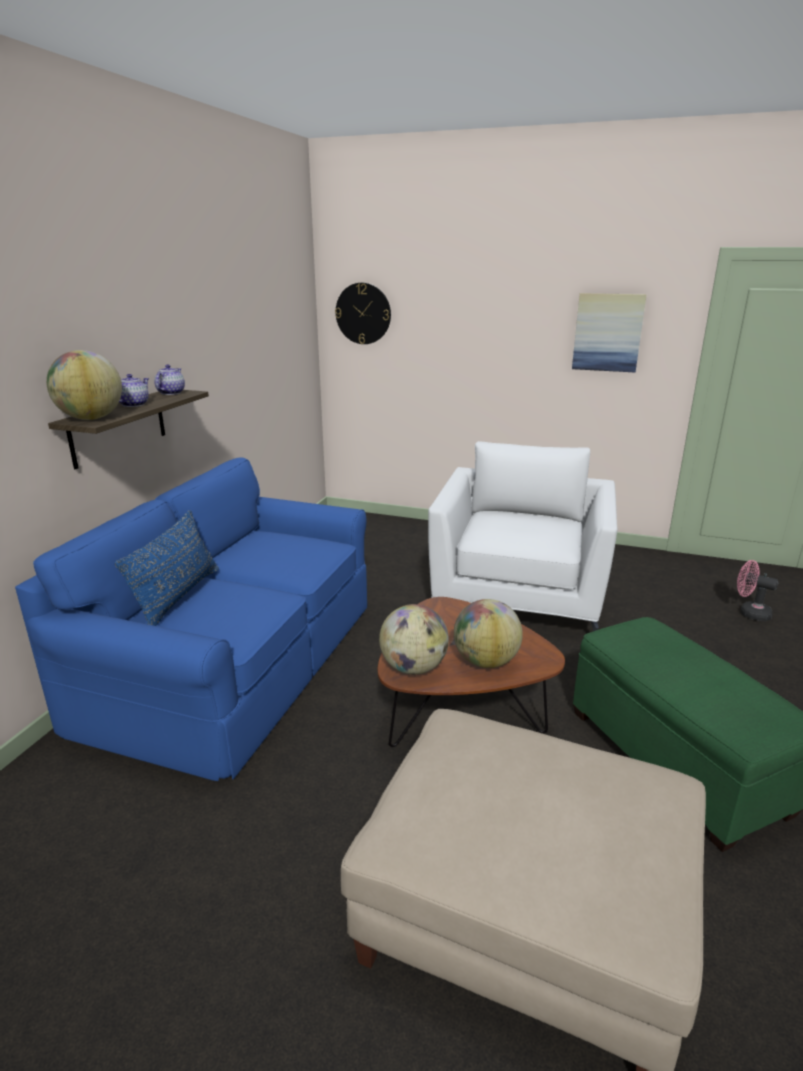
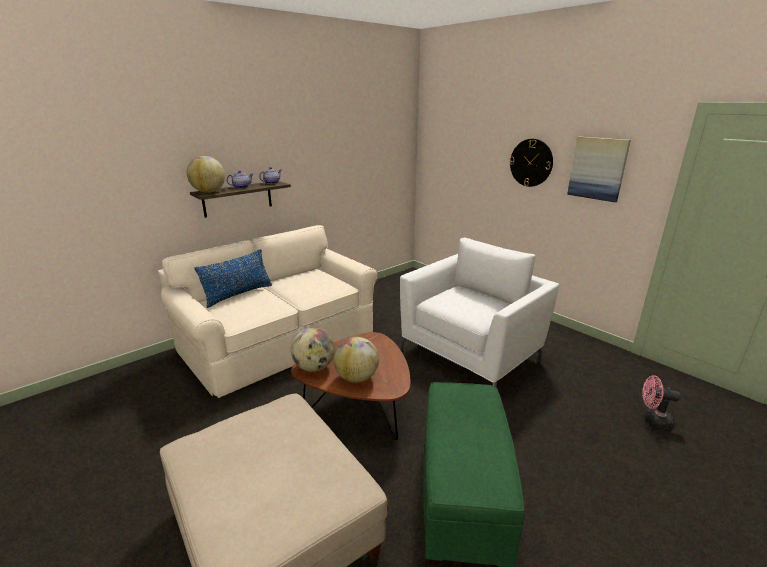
camera: 30 degrees right, 0 degrees up
(236, 660) = (279, 340): blue sofa -> beige sofa
(363, 313) = (441, 143): wall clock -> wall clock (531, 162)
(749, 613) = (653, 419): pink fan -> pink fan turned 45 degrees counterclockwise

